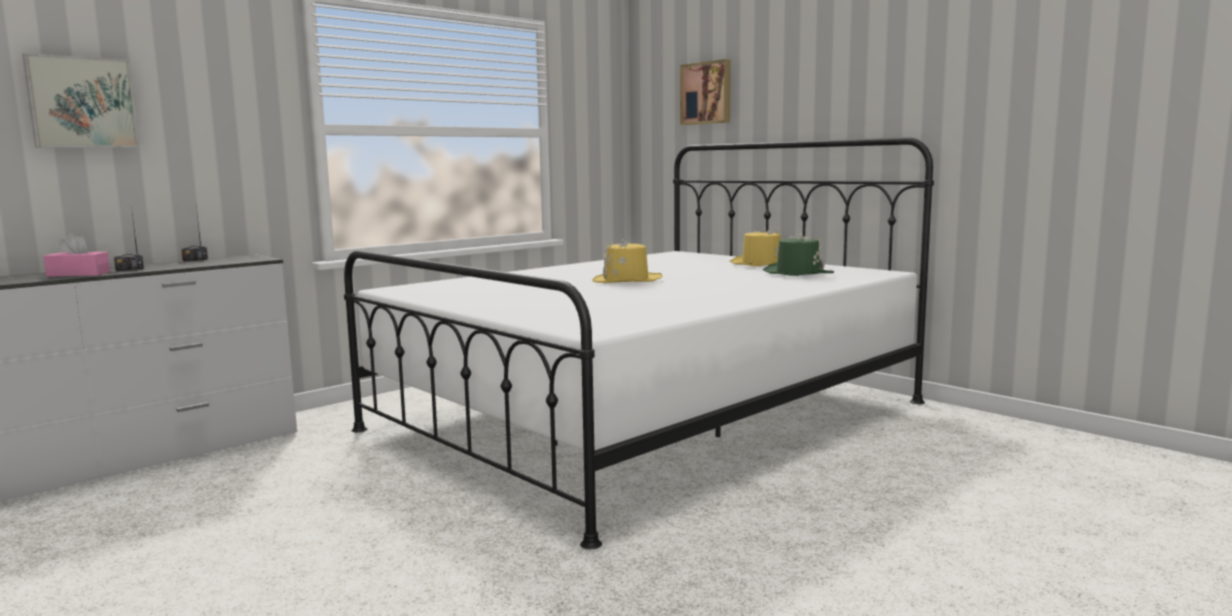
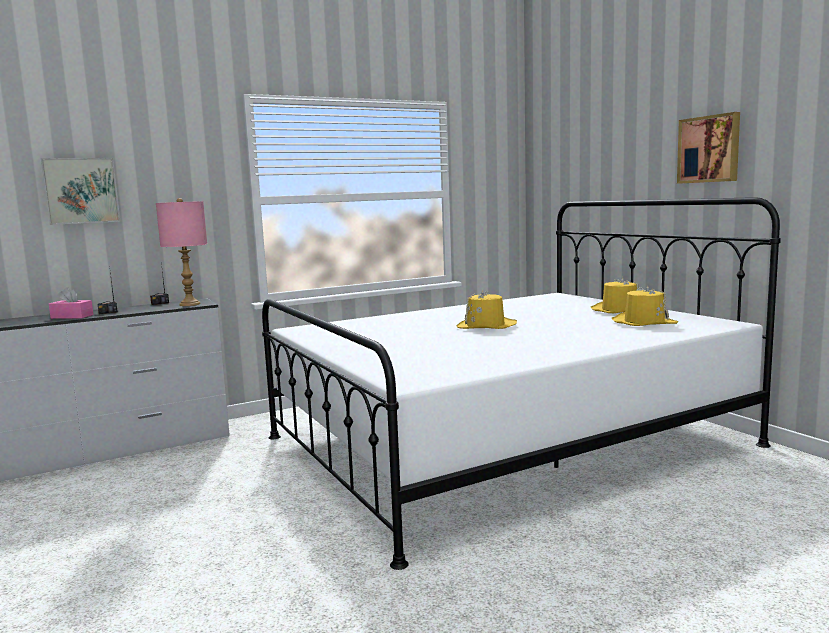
camera: 15 degrees right, 0 degrees up
(241, 260) = (189, 304): none -> pink table lamp
(707, 93) = (585, 156): picture -> picture (709, 149)
(797, 273) = (643, 322): green hat -> yellow hat

